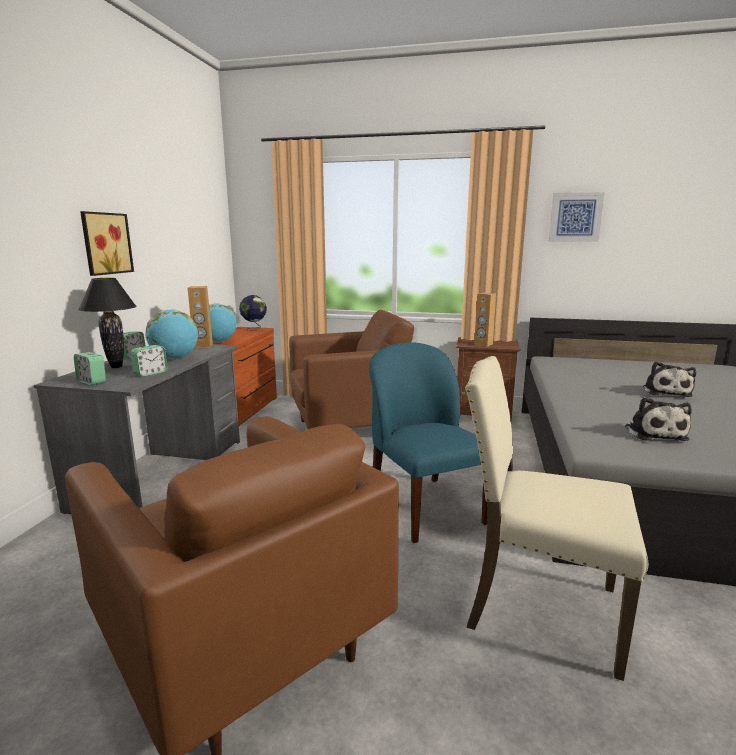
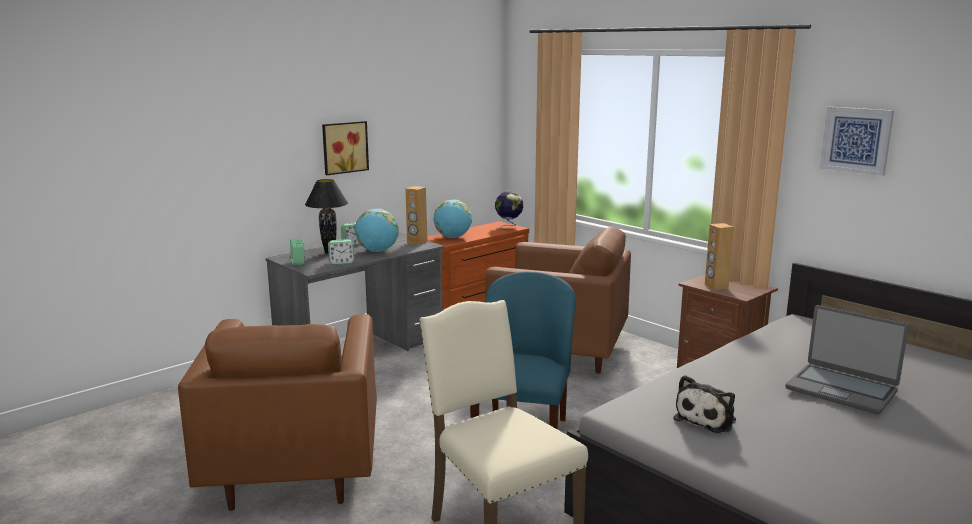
camera: 35 degrees right, 0 degrees up
(666, 392) = (841, 389): plush toy -> laptop

